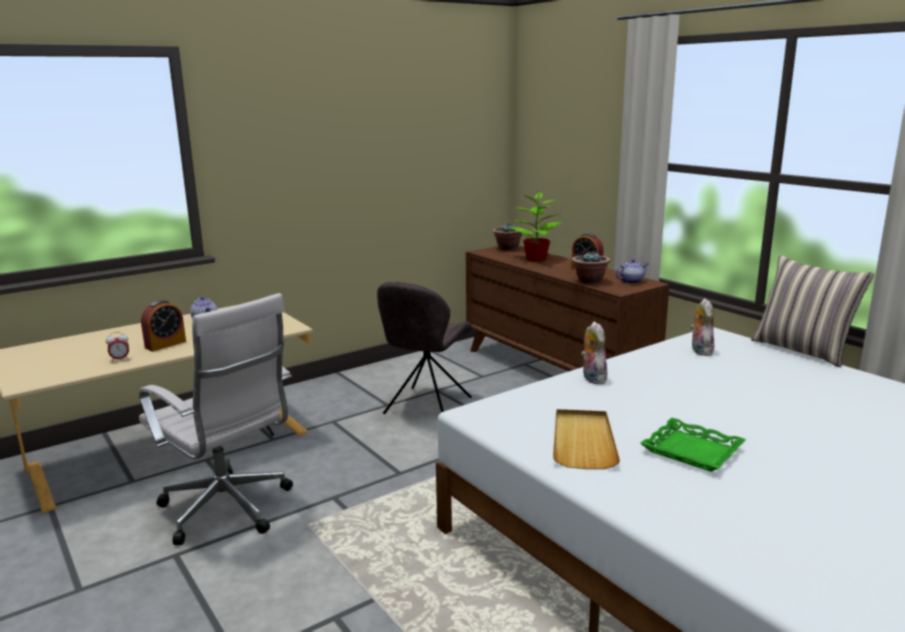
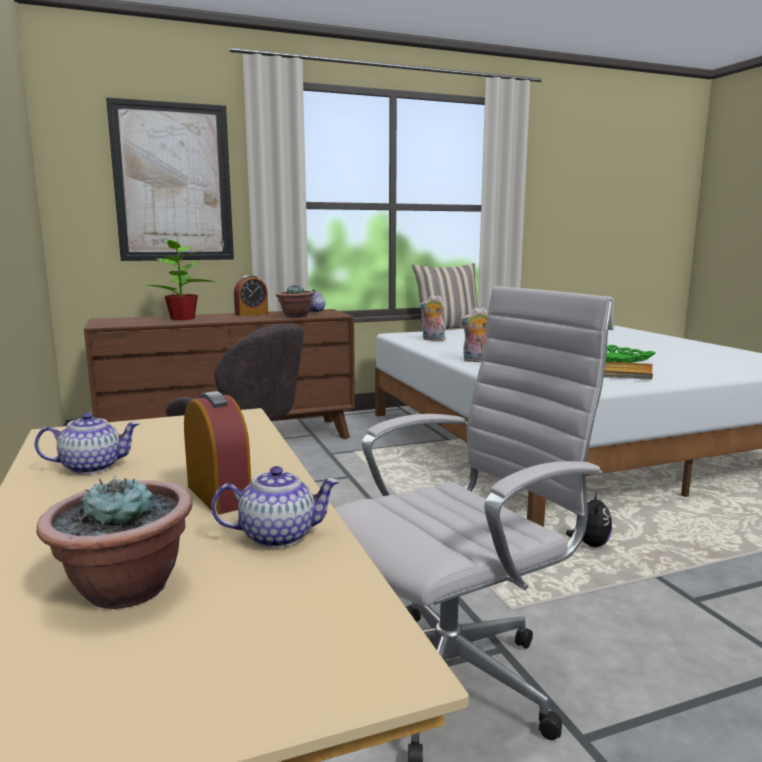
camera: 75 degrees left, 5 degrees down
(120, 359) = (278, 535): alarm clock -> teapot
(425, 561) = (590, 544): none -> plush toy
(507, 248) = (111, 320): potted plant -> potted plant (124, 589)
(582, 140) = (173, 183): none -> picture

